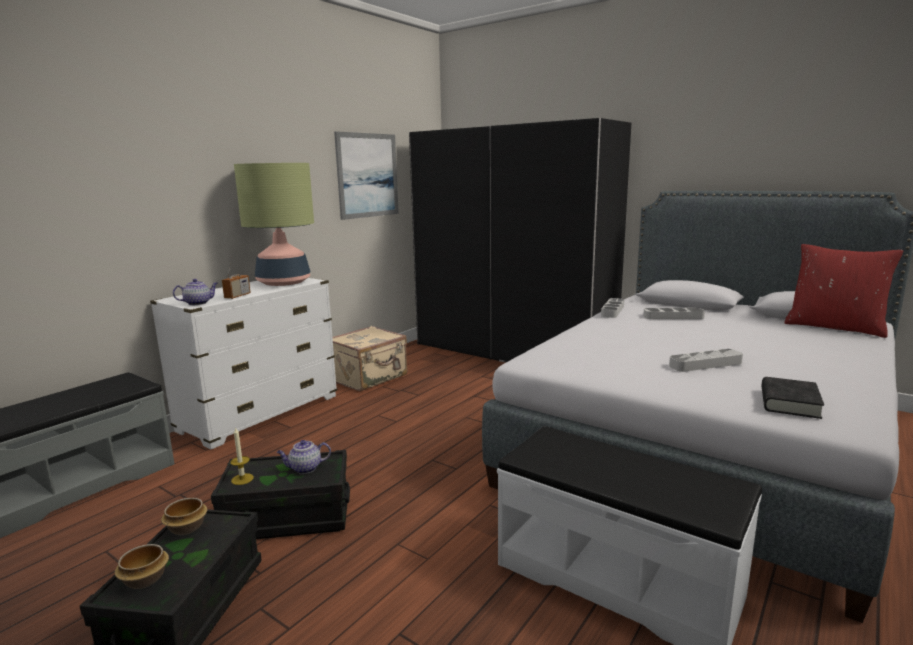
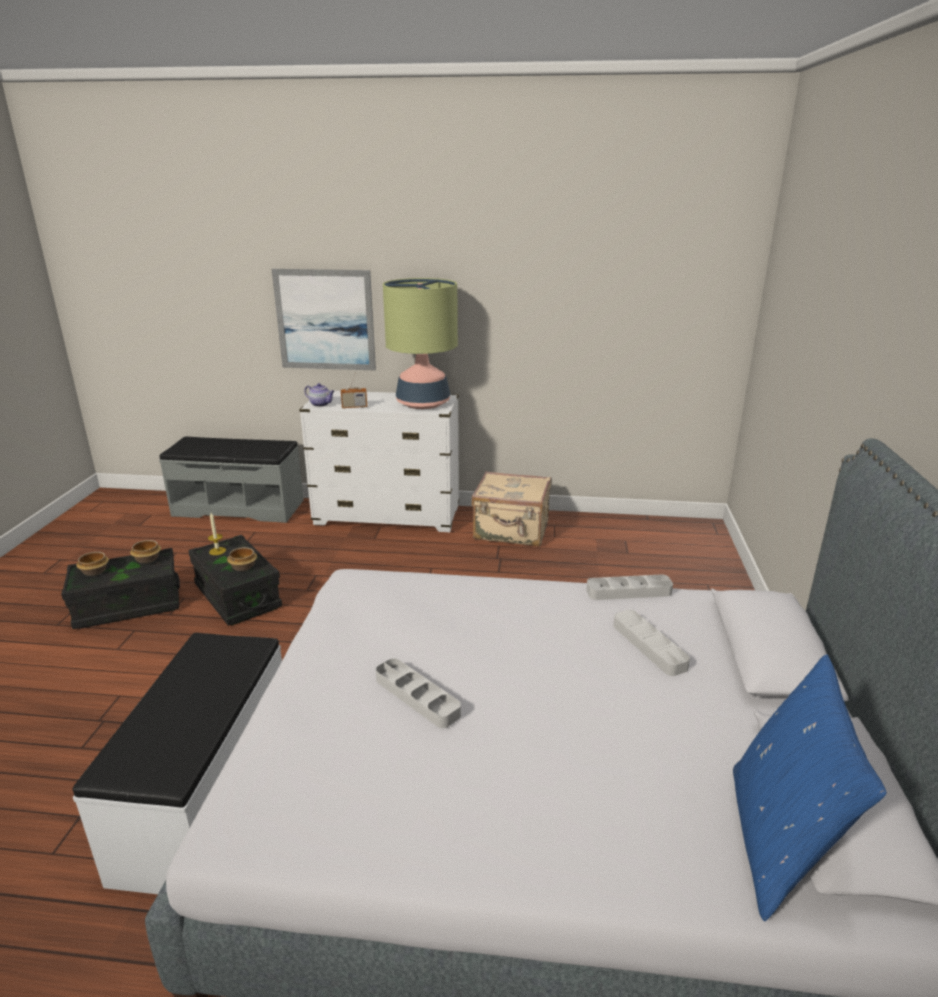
camera: 60 degrees right, 10 degrees up
(305, 468) = (243, 567): teapot -> bowl
(367, 175) = (596, 295): picture -> picture (325, 320)
(512, 352) = (699, 589): black wardrobe -> none
(789, 403) = (295, 775): black book -> none
(835, 327) = (778, 842): red pillow -> blue pillow

